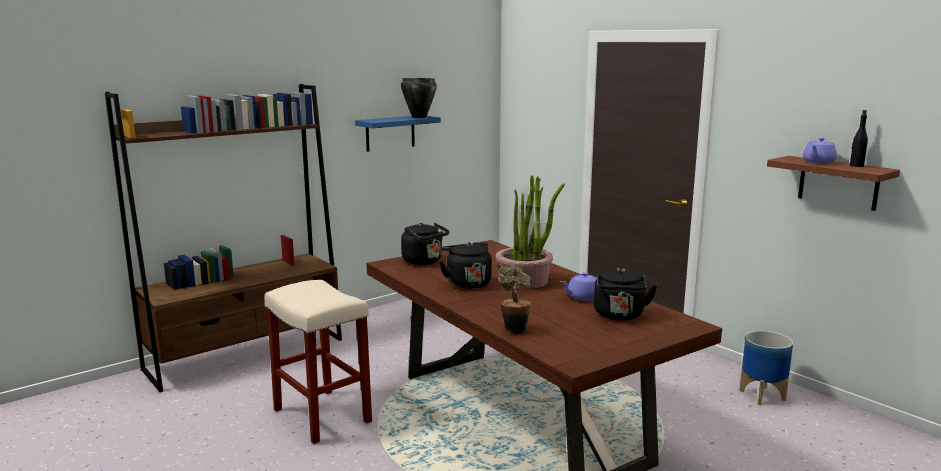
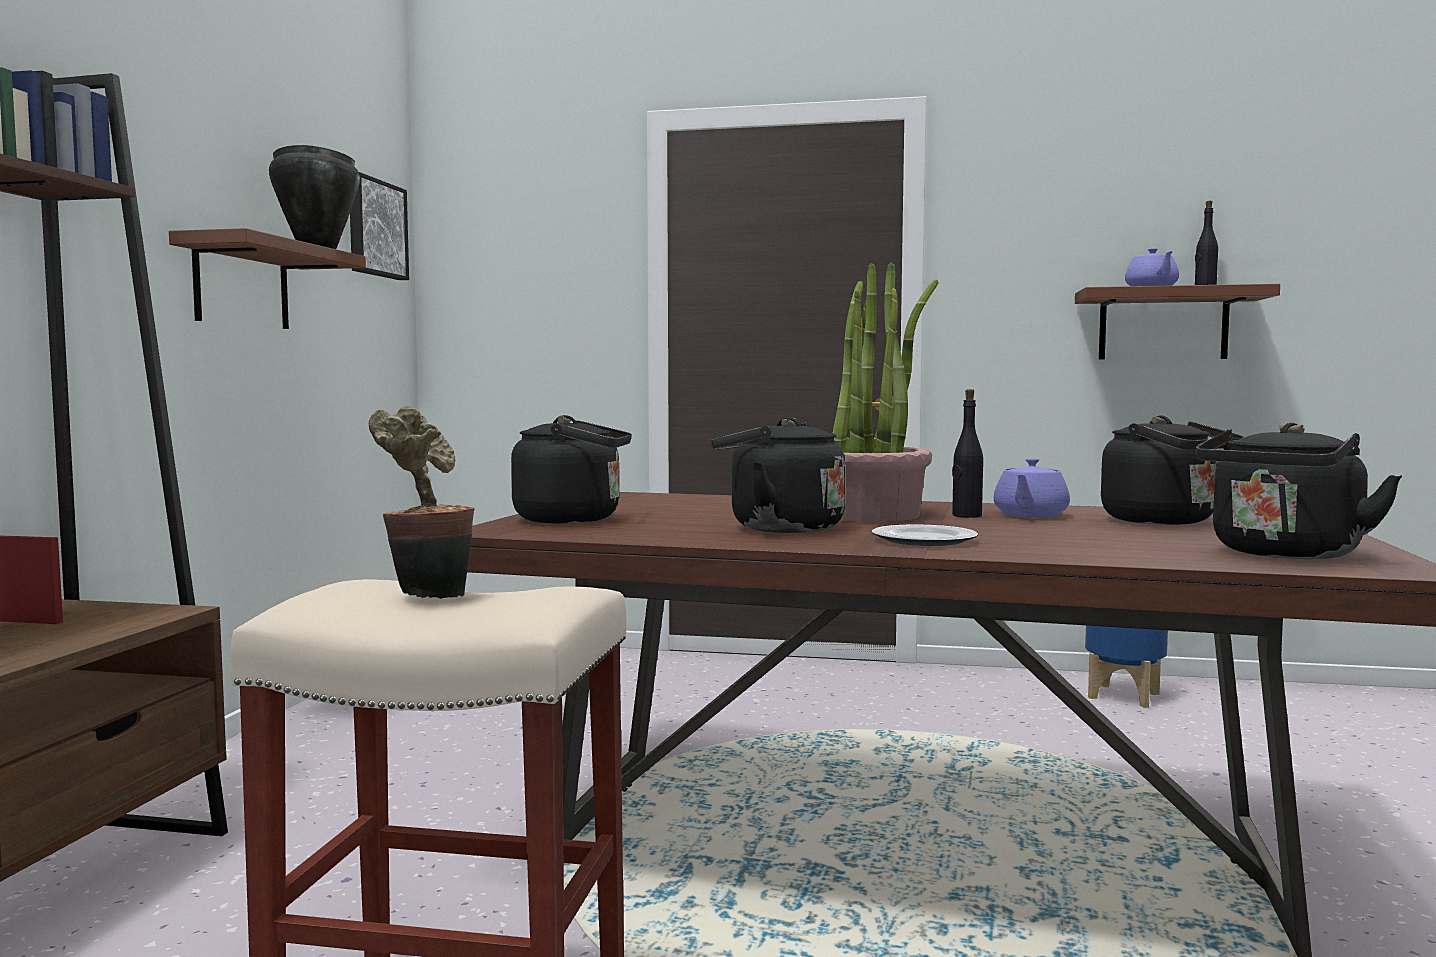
camera: 40 degrees left, 10 degrees down
(390, 133) = (242, 285): blue shelf -> brown shelf
(471, 90) = (375, 228): none -> picture
(486, 303) = (925, 540): none -> plate
(514, 329) = (1117, 555): potted plant -> potted plant (427, 594)
(557, 291) = (966, 515): none -> black bottle
(572, 346) = (1283, 554): none -> black kettle

